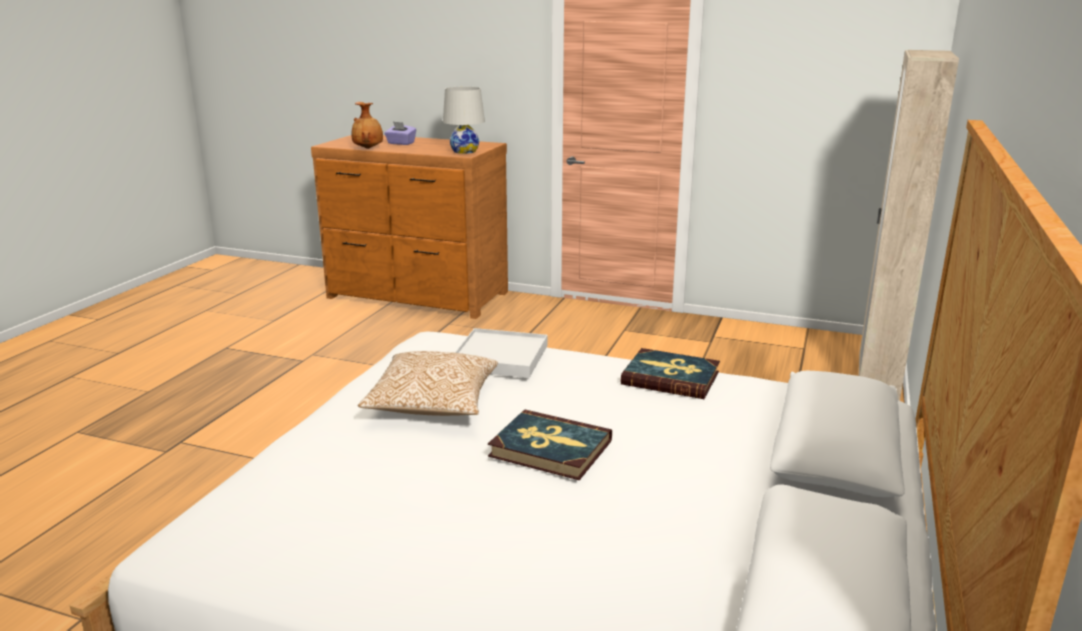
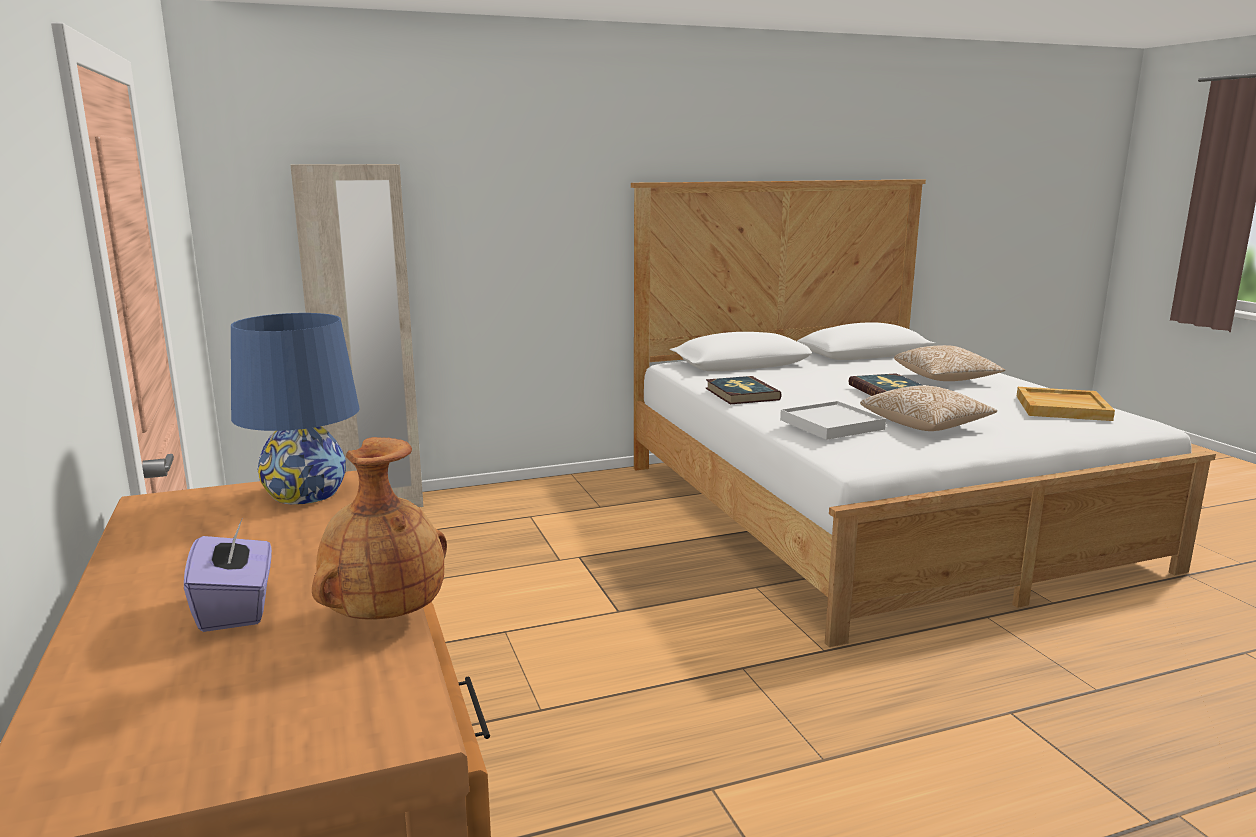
camera: 130 degrees left, 5 degrees down
(308, 525) = (1063, 408): none -> beige tray
(464, 151) = (304, 493): white table lamp -> blue table lamp
(546, 547) = (945, 379): none -> pillow

